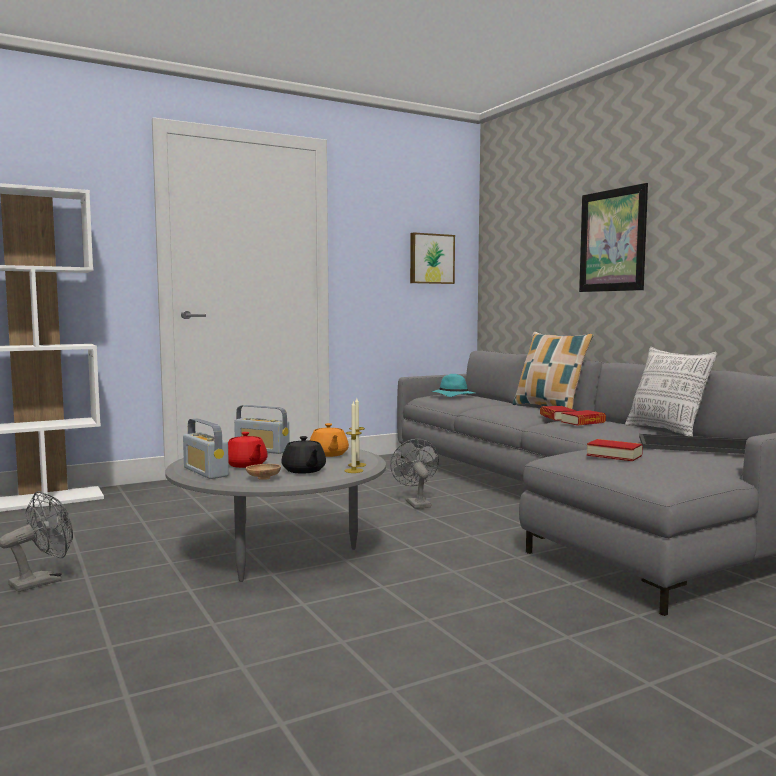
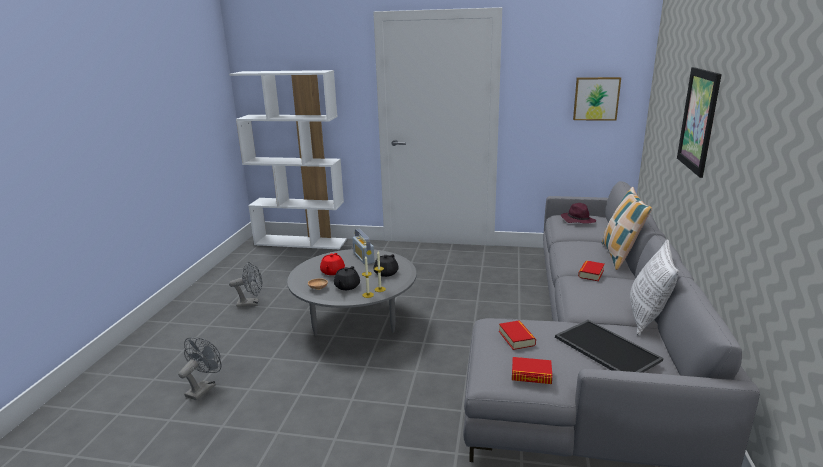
camera: 40 degrees right, 15 degrees up
(205, 472) = (306, 273): radio -> none
(328, 454) = (385, 273): orange teapot -> black teapot
(416, 503) = (484, 304): grey fan -> grey fan (204, 388)
(452, 396) = (577, 220): turquoise hat -> purple hat
(583, 422) = (590, 288): book -> book (531, 375)

